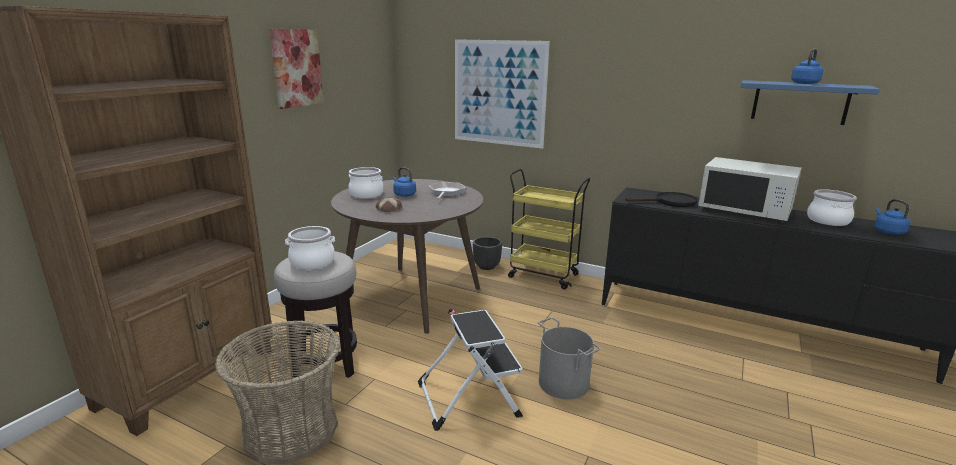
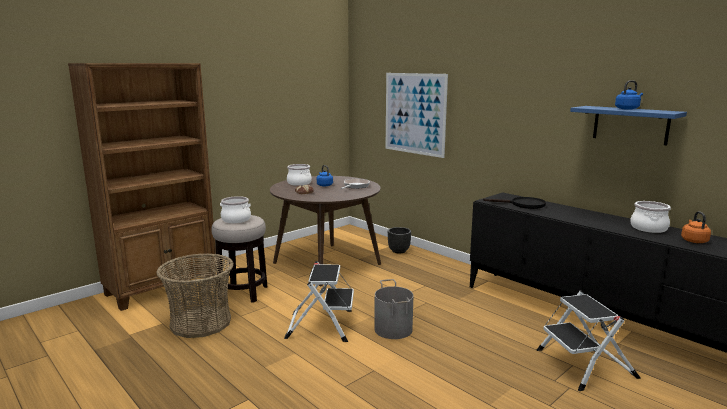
camera: 20 degrees right, 5 degrees down
(296, 68) = (263, 94): picture -> none
(544, 276) = (439, 262): yellow cart -> none
(744, 211) = (580, 215): white microwave -> none
(798, 388) = (585, 365): none -> step ladder
(887, 231) = (693, 240): blue kettle -> orange kettle

